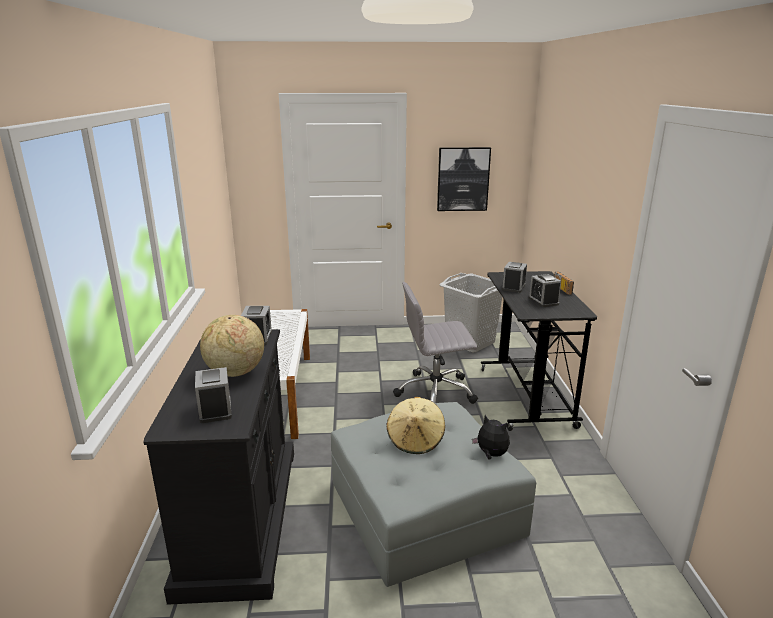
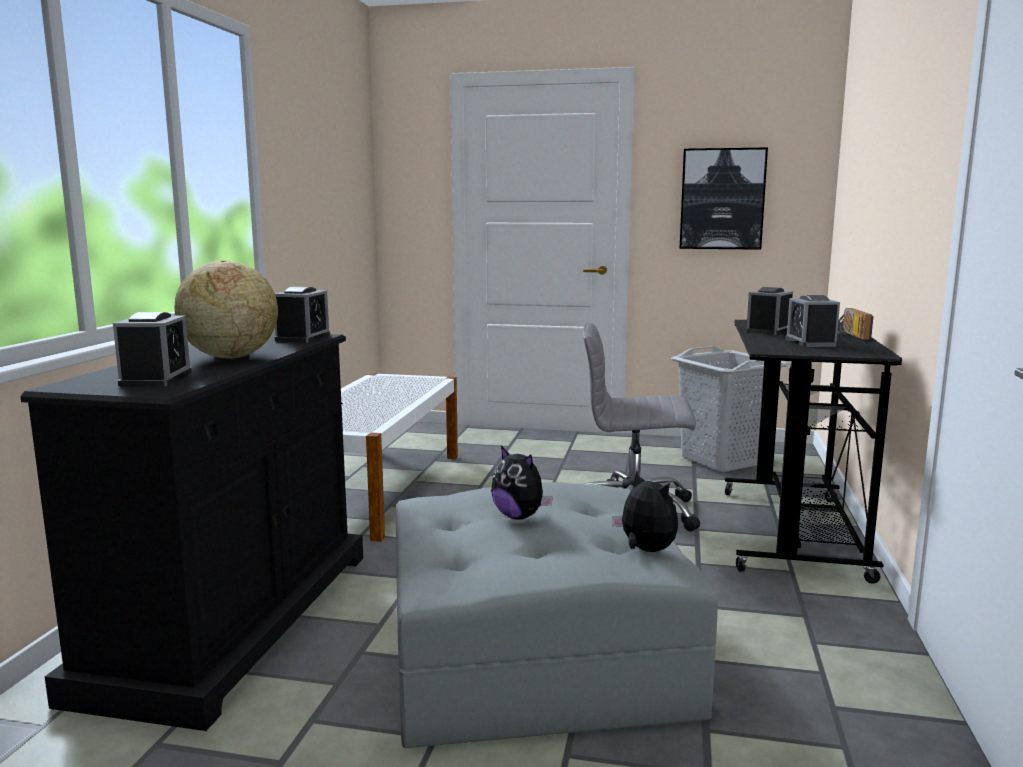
camera: 15 degrees right, 10 degrees down
(415, 440) = (519, 516): beige hat -> plush toy

